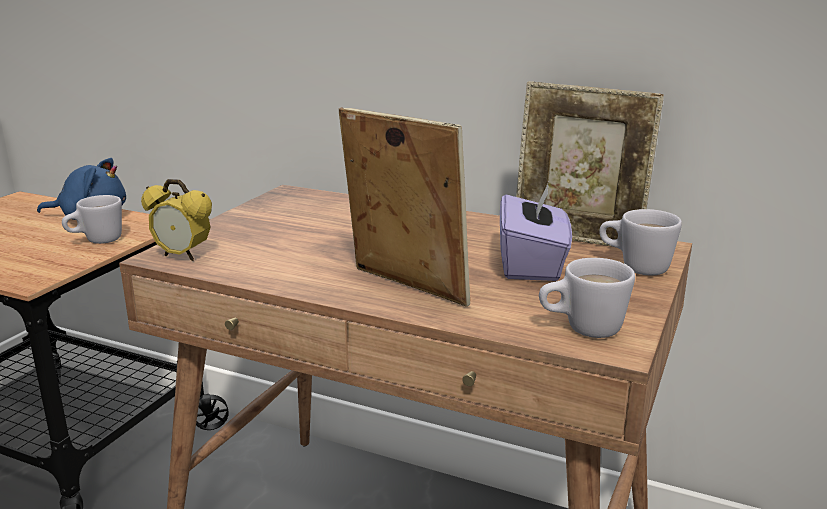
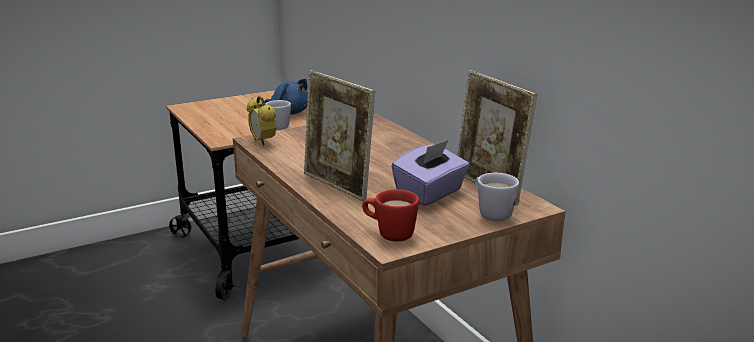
camera: 35 degrees right, 0 degrees up
(404, 288) = (337, 186): picture frame -> picture frame turned 150 degrees clockwise
(581, 329) = (389, 233): white mug -> red mug

